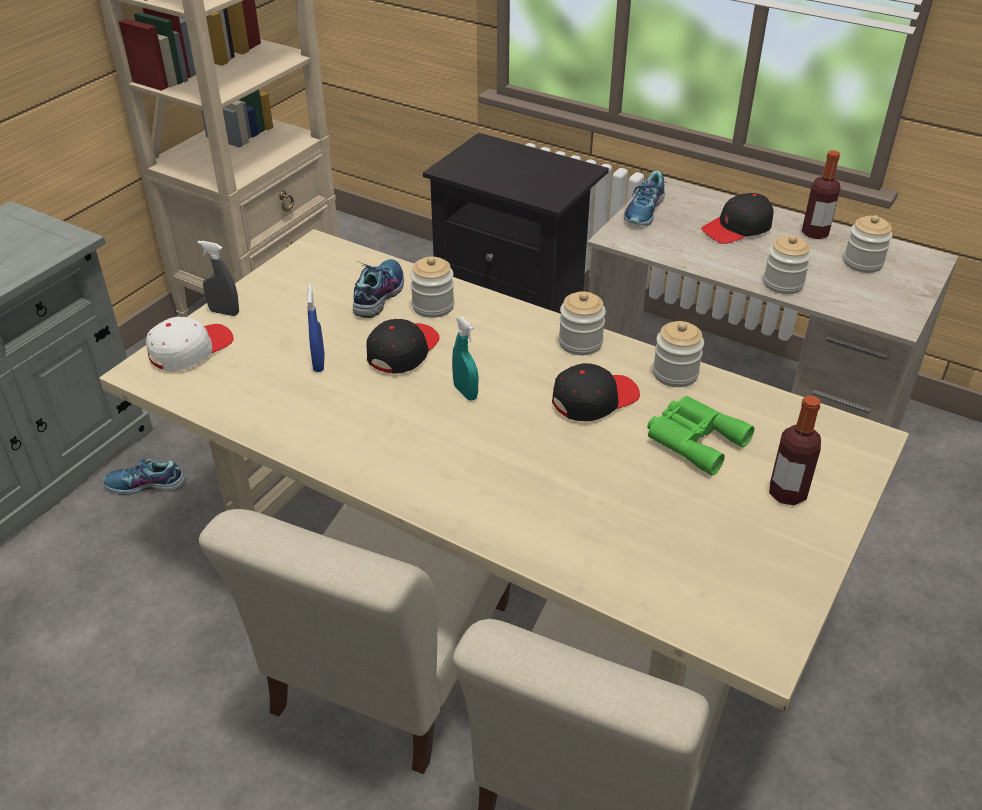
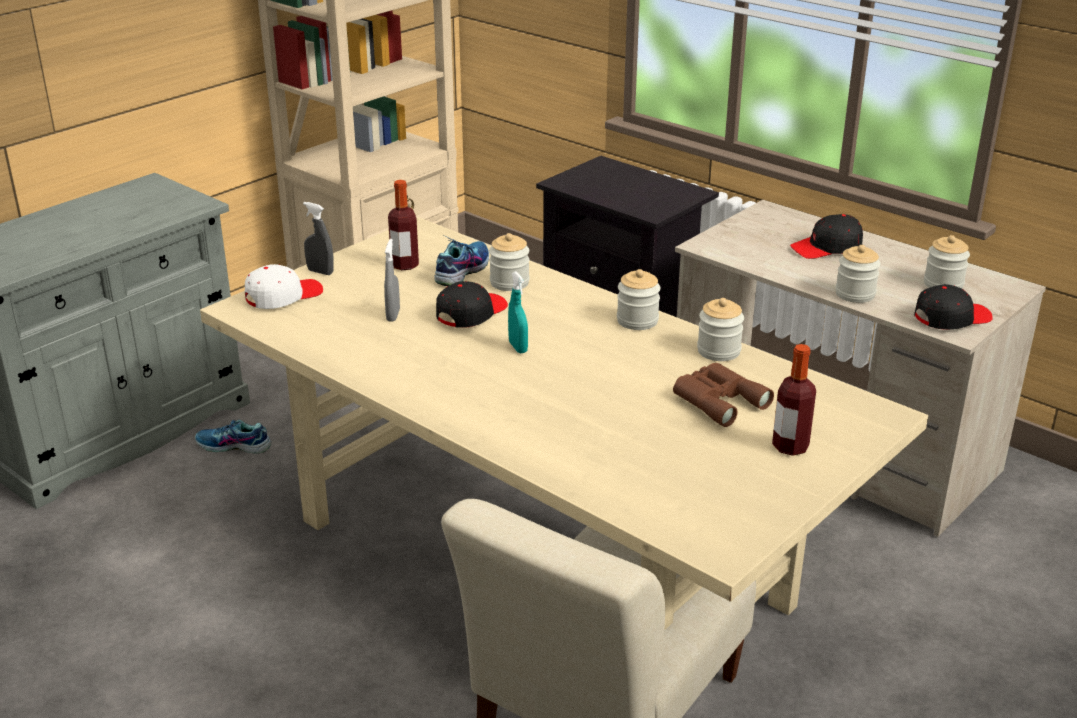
camera: 10 degrees right, 10 degrees down
(319, 363) = (393, 315): blue spray bottle -> grey spray bottle
(389, 667) = (424, 614): beige chair -> none
(594, 399) = (635, 363): black cap -> black cap (951, 318)
(645, 211) = (740, 227): shoe -> none
(693, 438) = (717, 399): green binoculars -> brown binoculars
(815, 233) = (904, 257): bottle -> bottle (405, 265)

